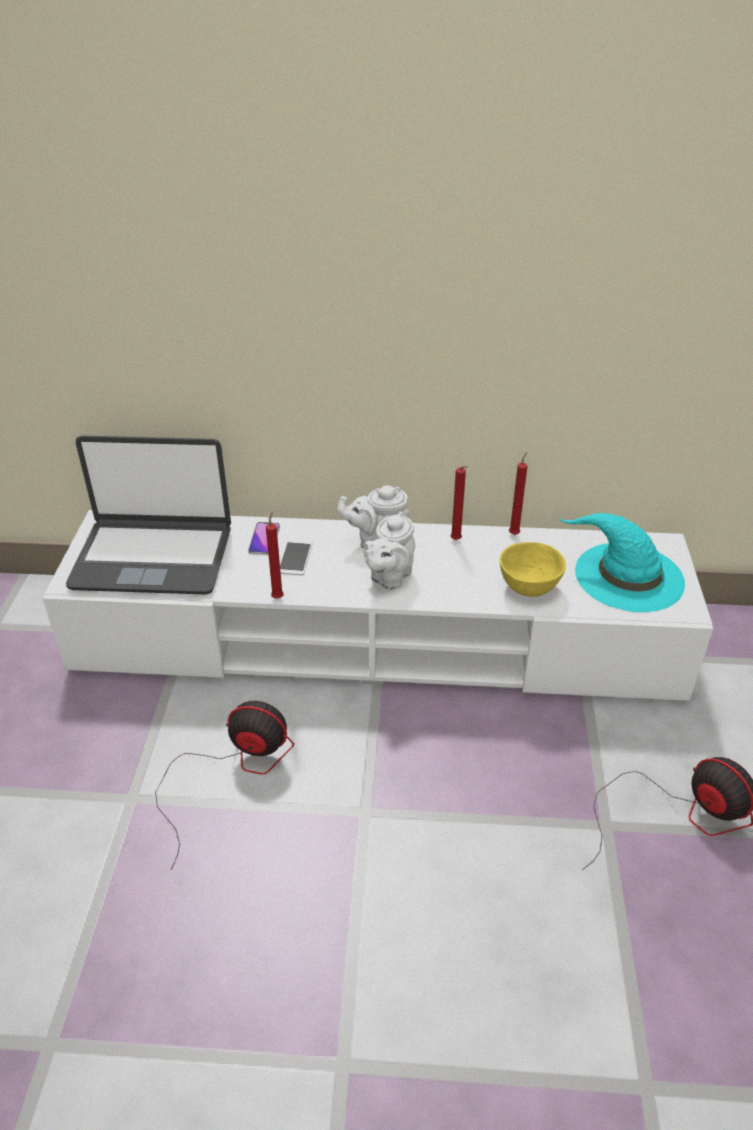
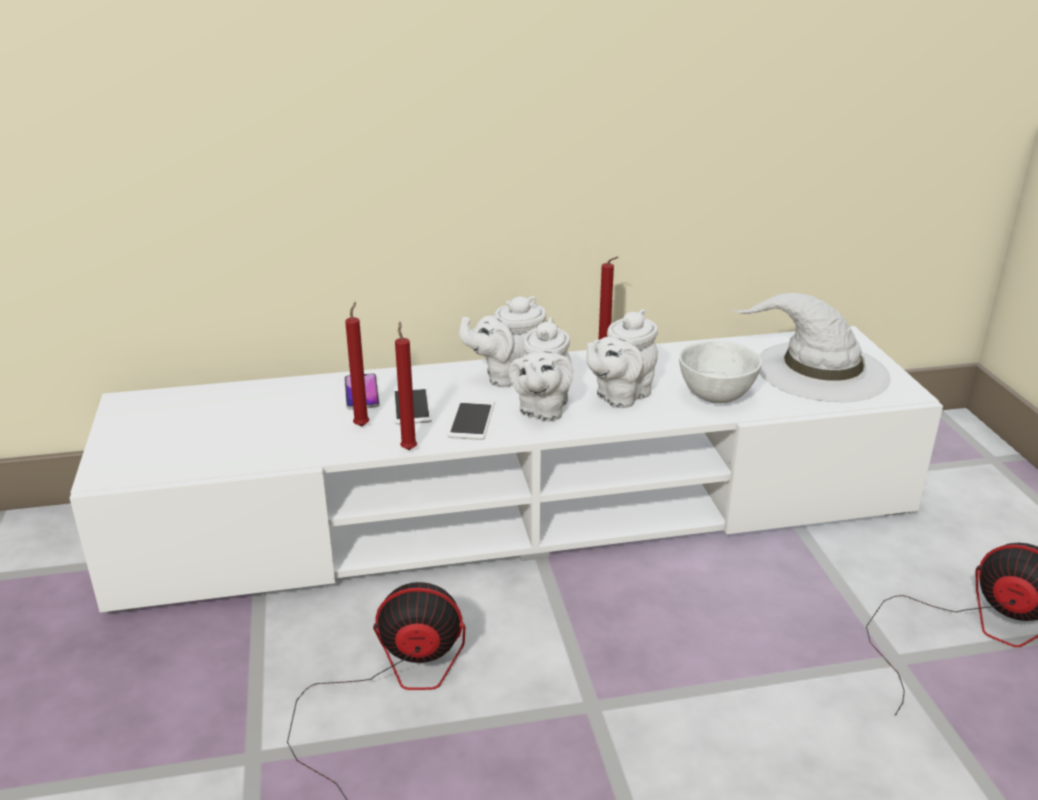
camera: 15 degrees left, 10 degrees down
(153, 557) = (217, 430): laptop -> none
(333, 578) = (471, 419): none -> phone
(454, 574) = (620, 396): none -> white teapot
(514, 533) = (669, 348): red candle -> red candle (362, 425)
(528, 588) = (714, 397): yellow bowl -> white bowl
(627, 576) = (819, 371): turquoise hat -> white hat

